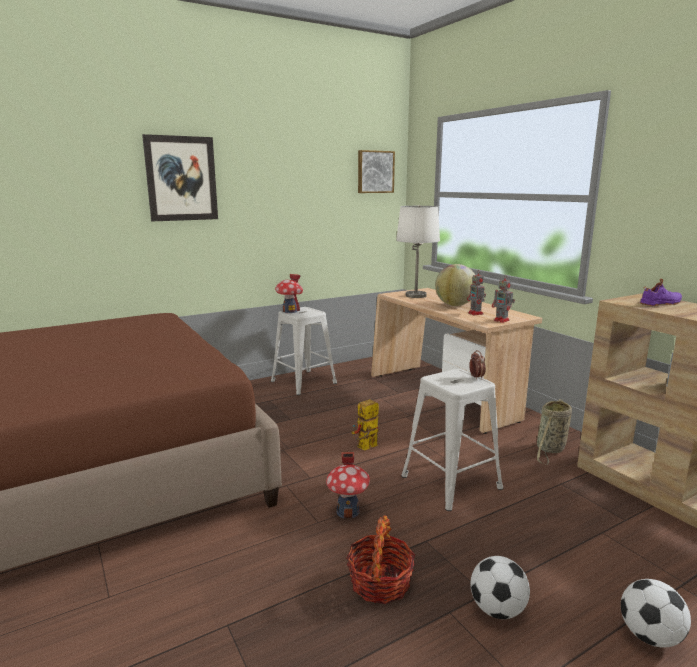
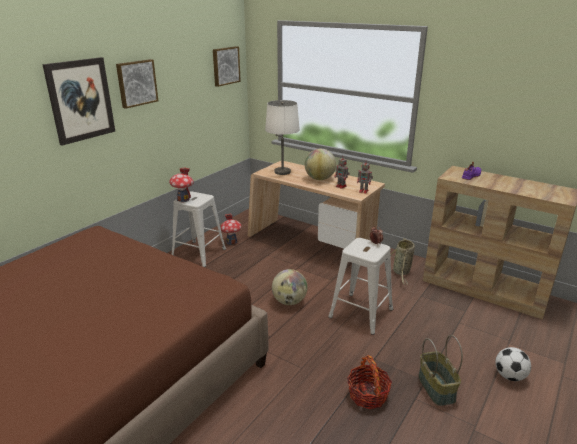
camera: 25 degrees left, 10 degrees up
(252, 172) = (136, 83): none -> picture
(348, 511) = (314, 354): toy house -> toy house (231, 242)
(365, 448) = (289, 302): toy robot -> globe
(497, 610) = (437, 388): football -> basket

